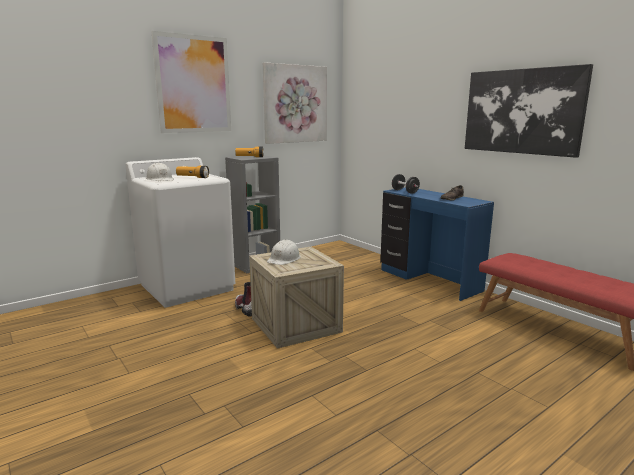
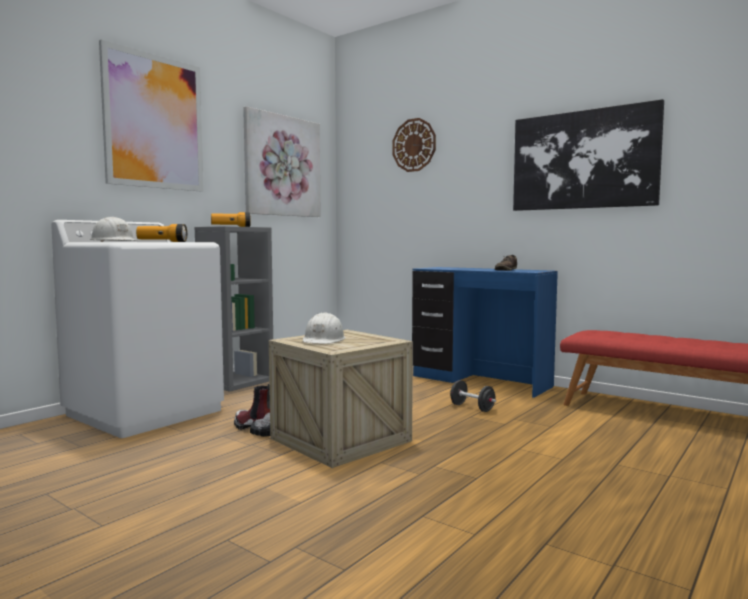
camera: 15 degrees left, 10 degrees down
(396, 86) = (414, 145): none -> wall clock
(405, 191) = (441, 268): black dumbbell -> black dumbbell (472, 408)

